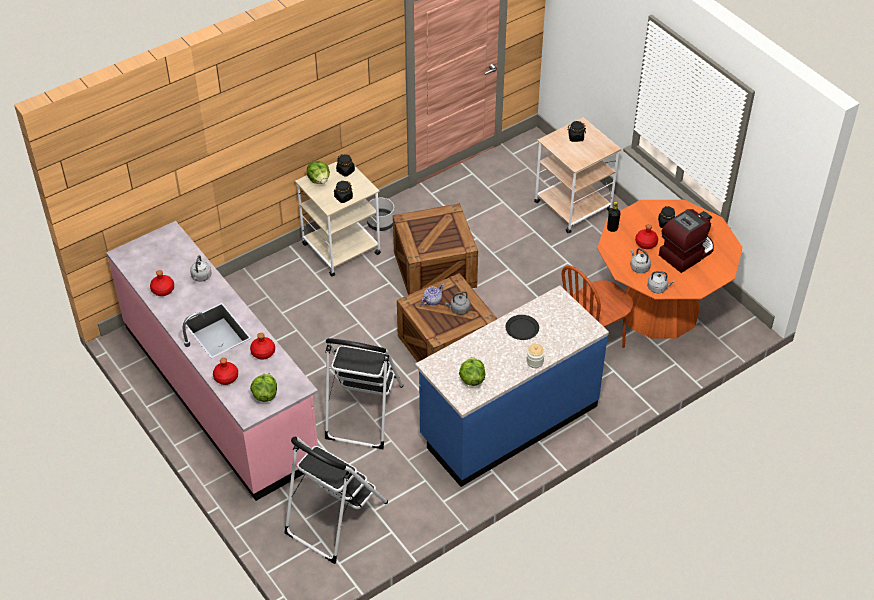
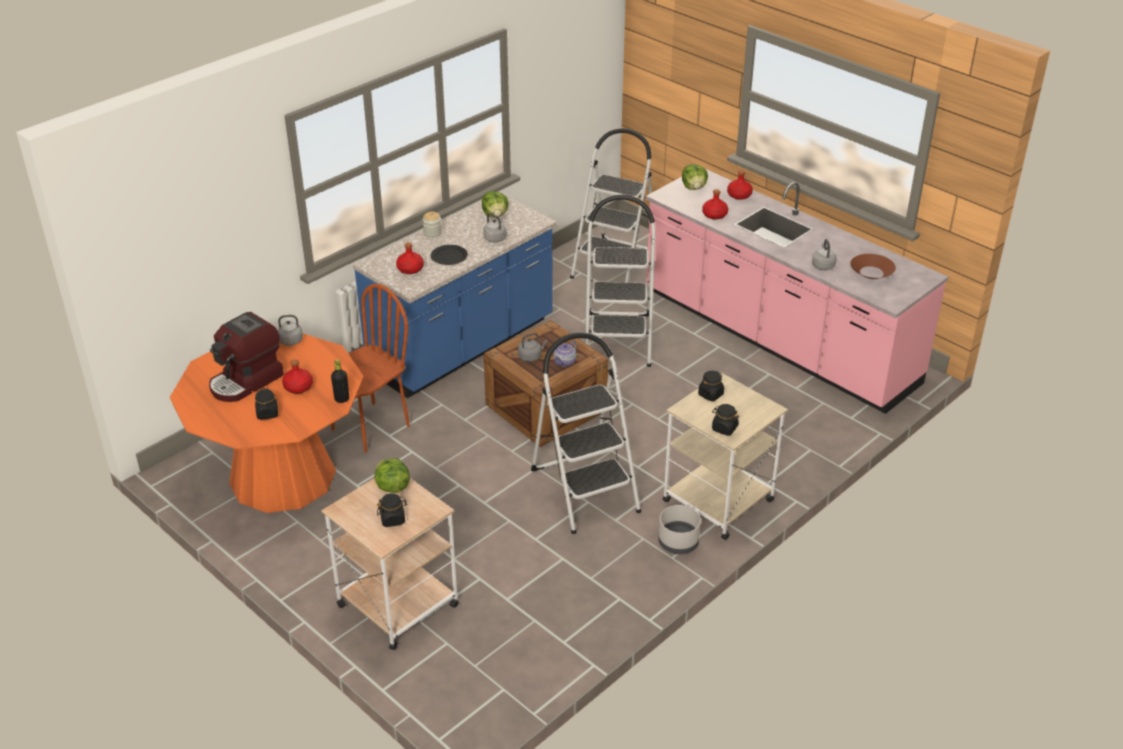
camera: 170 degrees right, 10 degrees down
(162, 290) = (855, 251): red bottle -> red bottle (410, 269)
(165, 264) = (871, 272): none -> brown bowl
(319, 180) = (754, 412): lettuce -> lettuce (392, 487)
(434, 270) = (584, 488): crate -> step ladder
(639, 267) = (311, 359): grey kettle -> grey kettle (496, 239)

